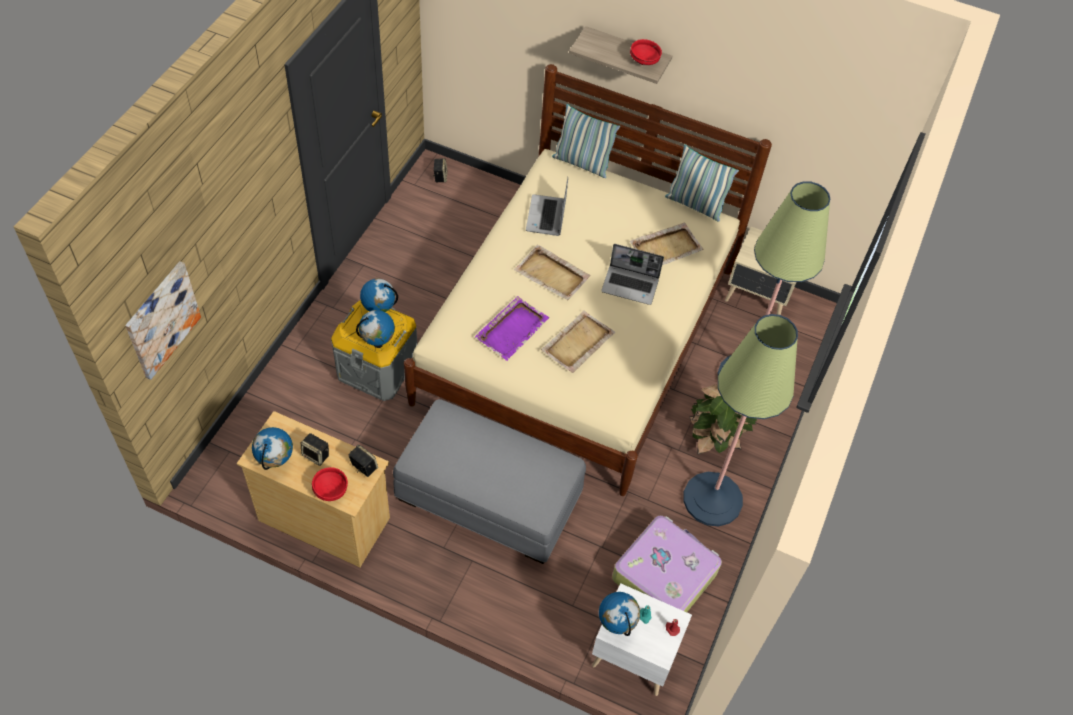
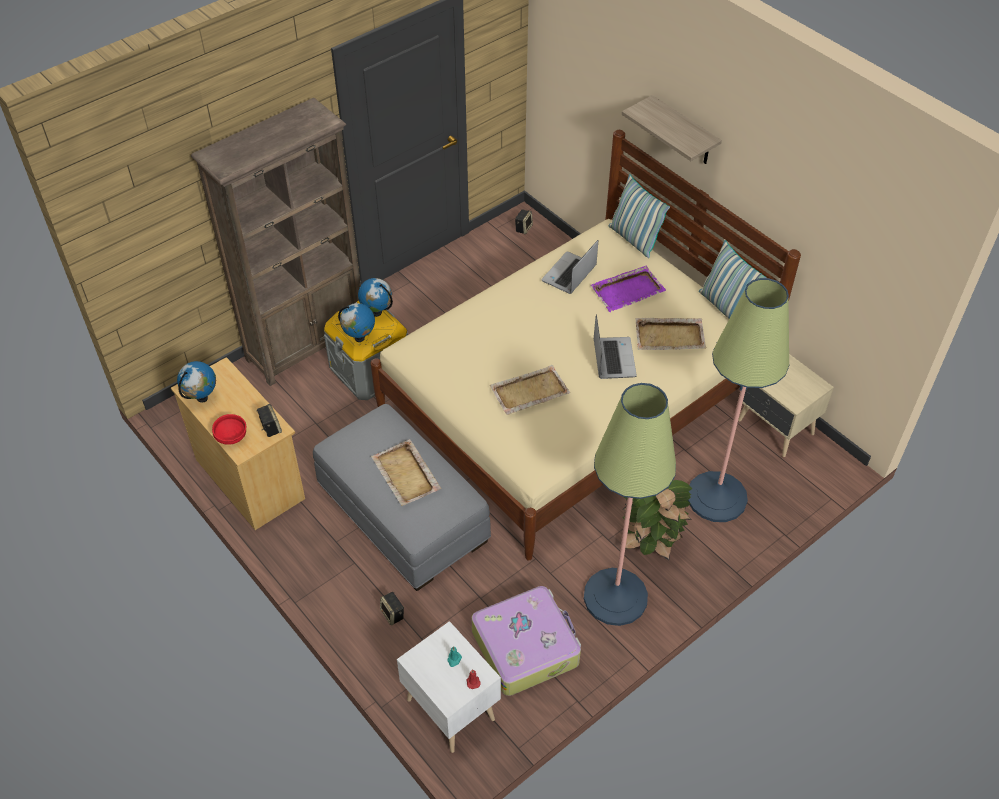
camera: 30 degrees right, 5 degrees down
(162, 319) = (146, 237): picture -> none
(300, 363) = (307, 344): none -> brown bookcase
(316, 455) = (238, 404): speaker -> speaker (393, 614)
(512, 329) = (476, 360): purple tray -> purple tray (628, 290)
(552, 275) = (543, 325): beige tray -> beige tray (406, 475)
(616, 624) = (422, 655): globe -> none
(631, 285) = (613, 358): laptop -> laptop turned 135 degrees counterclockwise
(644, 61) = (690, 138): red bowl -> none

